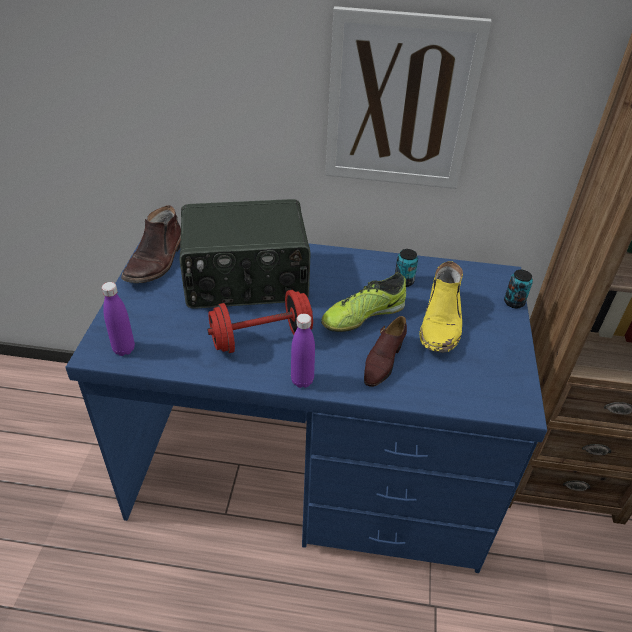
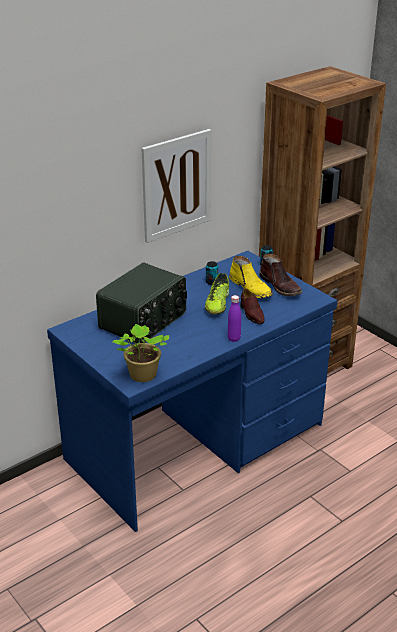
camera: 45 degrees left, 10 degrees down
(124, 349) = (142, 376): purple bottle -> potted plant
(156, 261) = (85, 339): brown boot -> brown boot (281, 286)
(261, 338) = (192, 336): red dumbbell -> none

